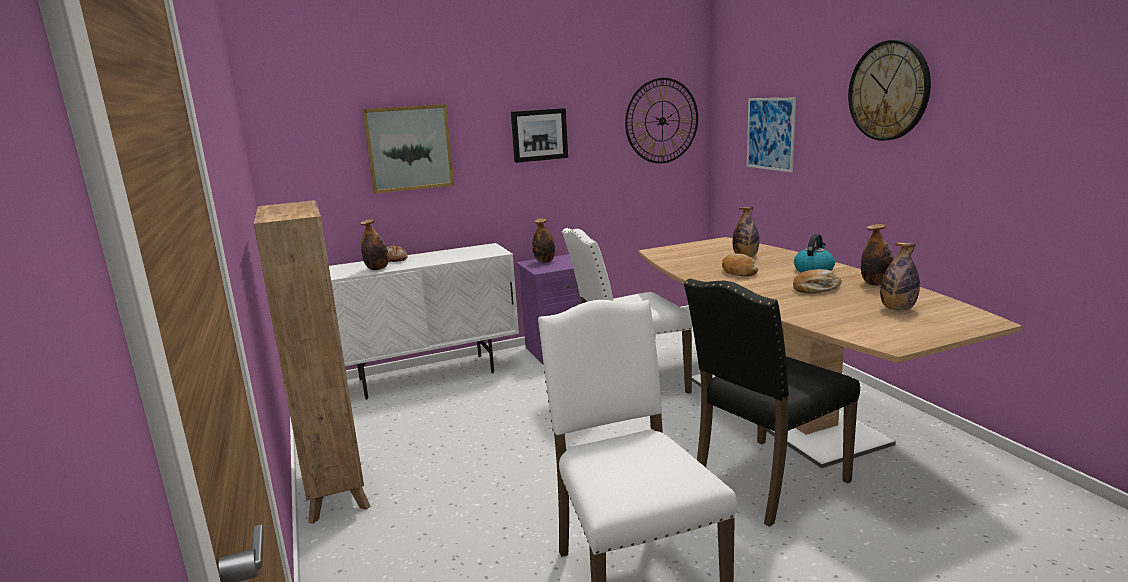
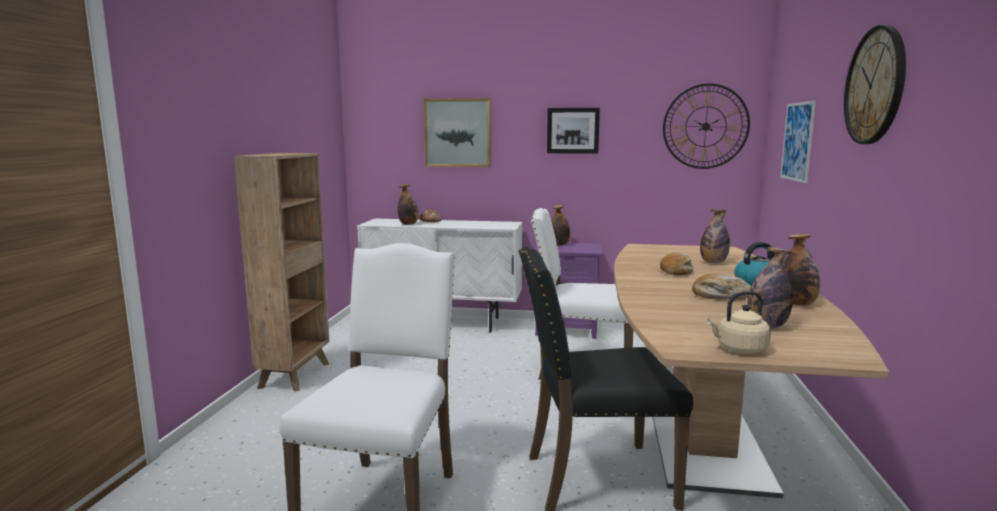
camera: 30 degrees right, 5 degrees down
(923, 334) = (739, 349): none -> beige kettle

